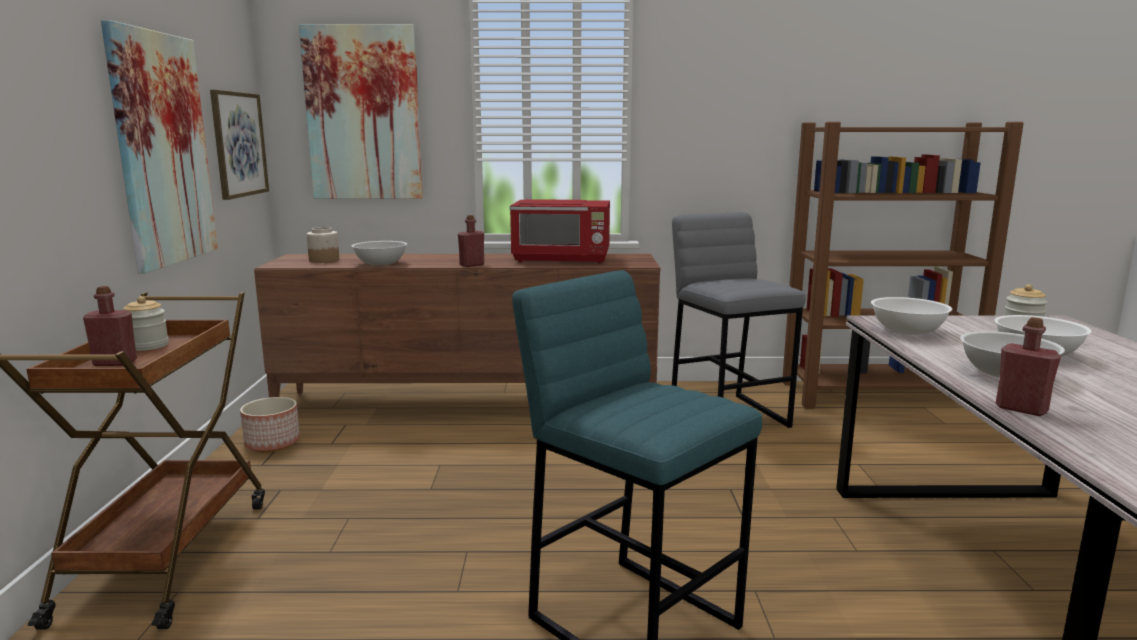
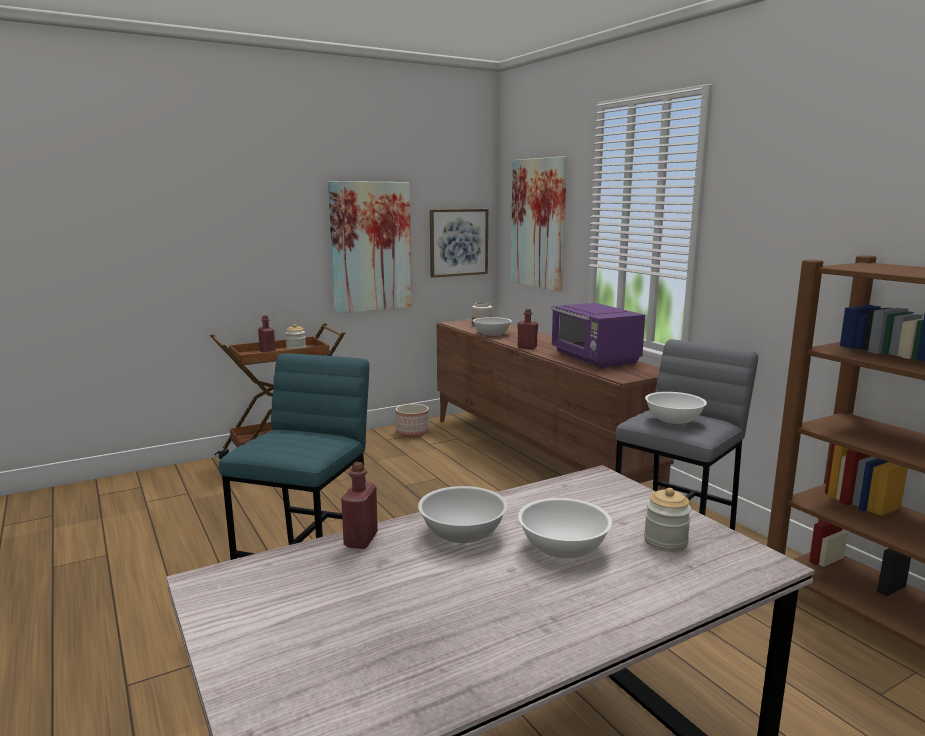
camera: 60 degrees right, 0 degrees up
(563, 259) = (594, 359): red microwave -> purple microwave
(907, 331) = (574, 490): white bowl -> white bowl (674, 420)

